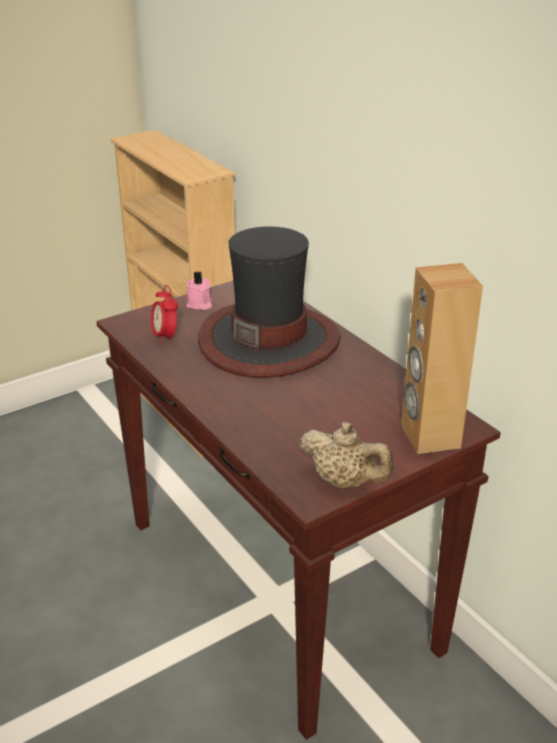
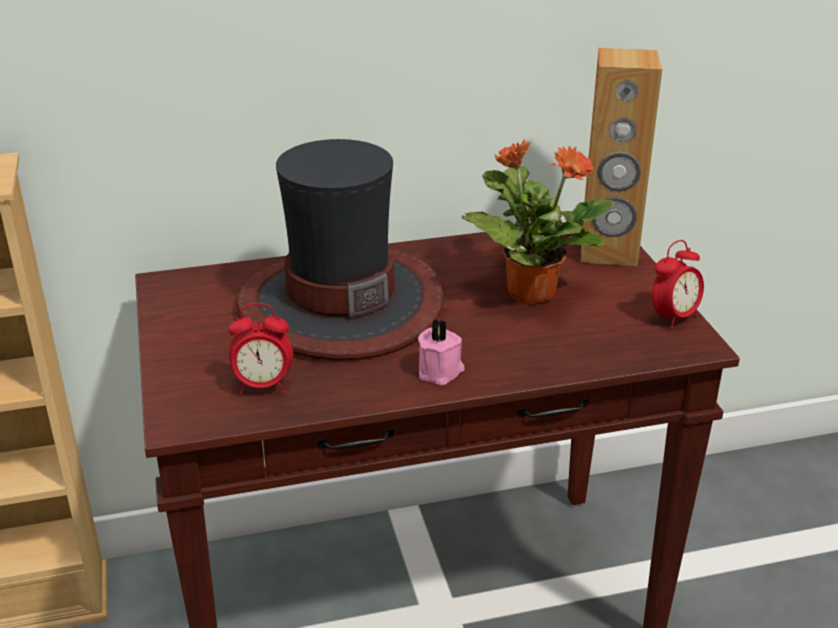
camera: 70 degrees left, 0 degrees up
(199, 304) = (187, 340): pink candle -> pink candle (441, 371)
(337, 409) = (530, 291): none -> potted plant
(345, 482) = (673, 317): beige teapot -> alarm clock

